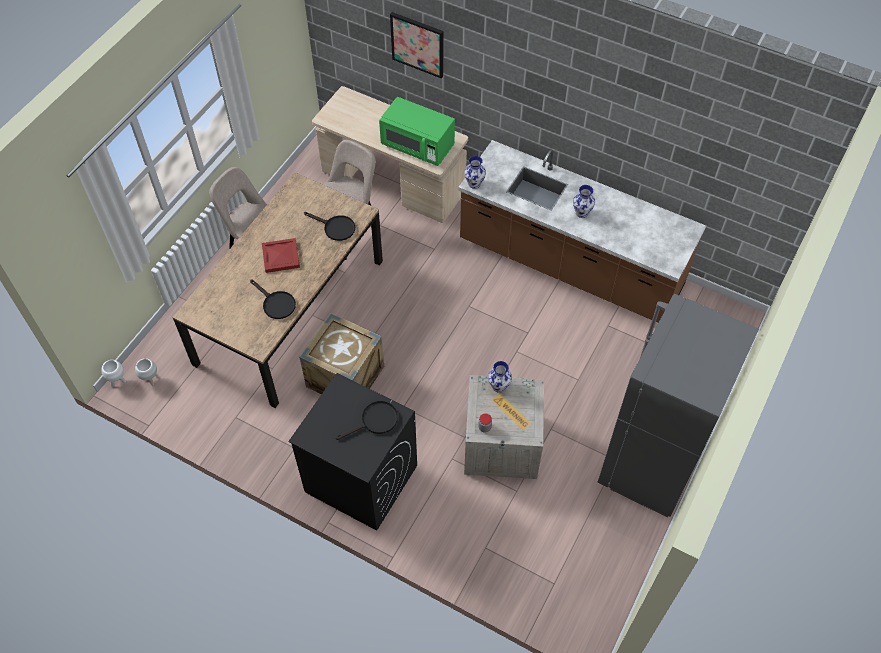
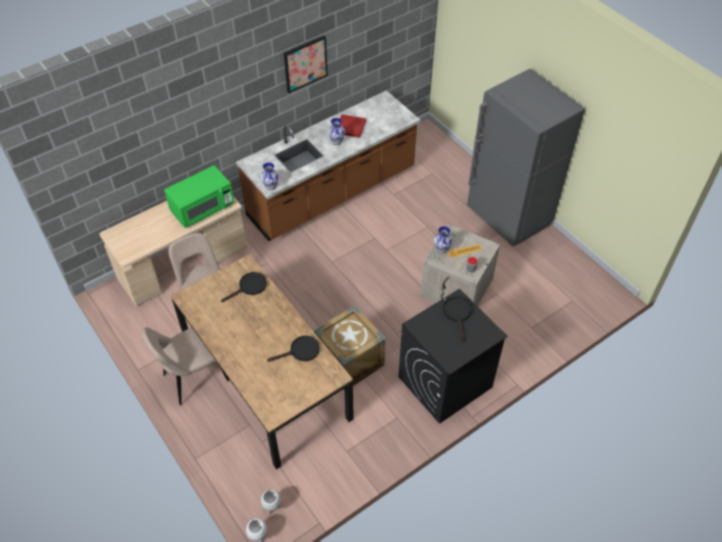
camera: 65 degrees left, 5 degrees down
(281, 256) = (254, 332): red tray -> red tray (350, 126)
(418, 44) = (155, 137): picture -> picture (305, 63)

